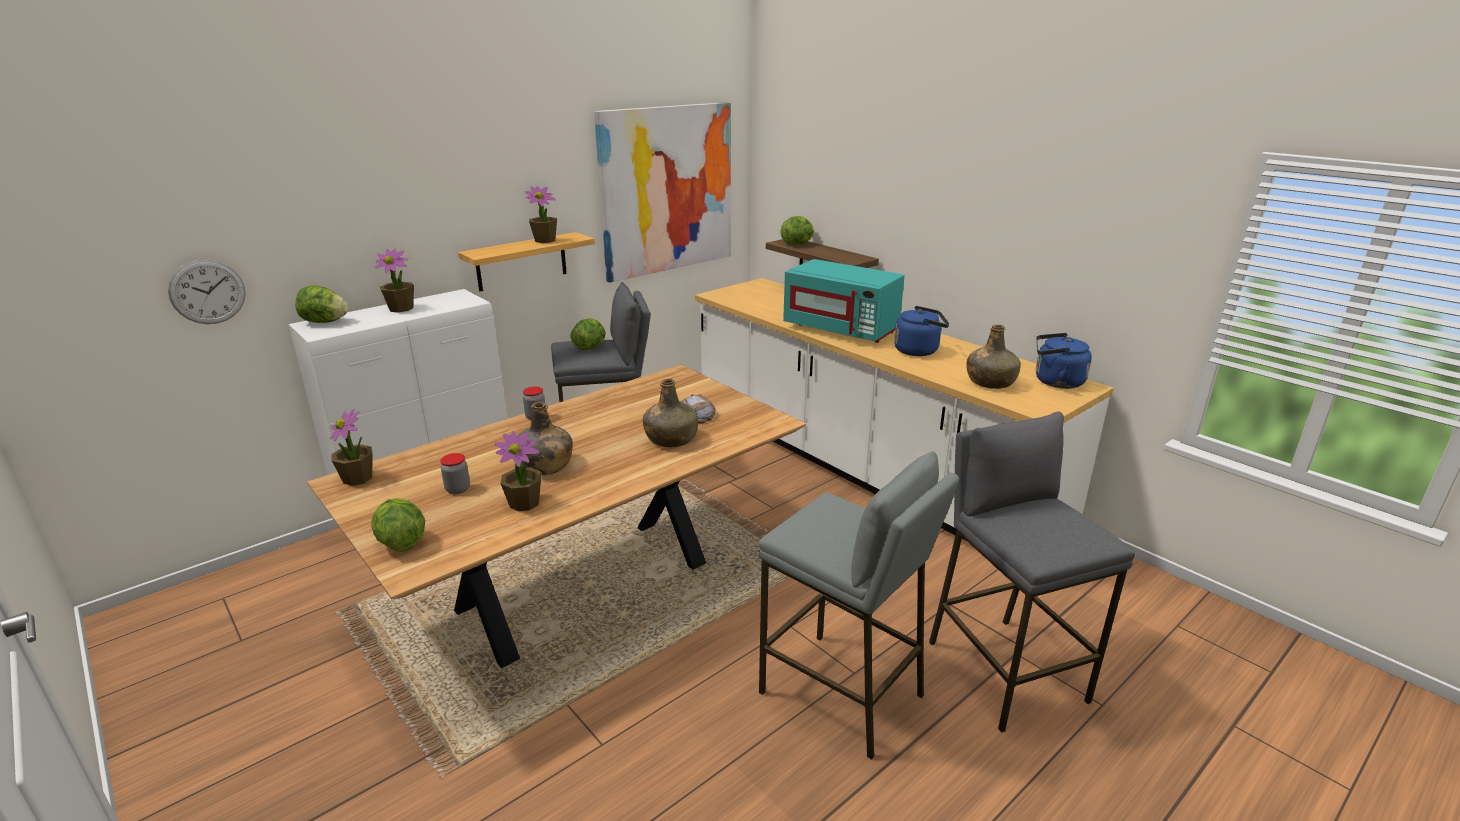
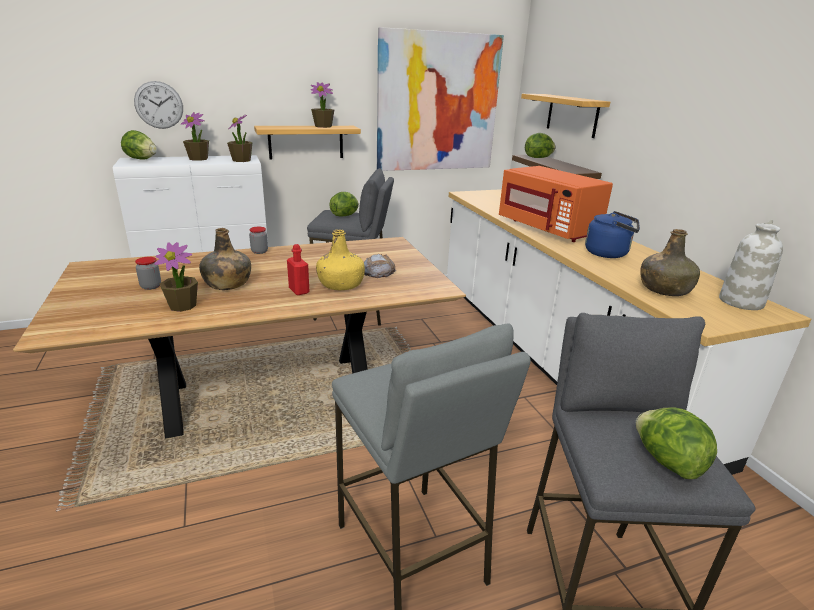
camera: 20 degrees right, 0 degrees up
(207, 292) = (63, 124): wall clock -> wall clock (159, 105)
(358, 478) = (100, 266): potted plant -> potted plant (241, 160)
(400, 543) = (69, 313): lettuce -> lettuce (667, 461)
(634, 456) = (299, 290): none -> red bottle
(671, 439) = (341, 284): green bottle -> yellow bottle
(831, 195) = (572, 115): none -> shelf
(841, 329) = (548, 228): turquoise microwave -> orange microwave
(1055, 382) = (740, 301): blue kettle -> white vase

